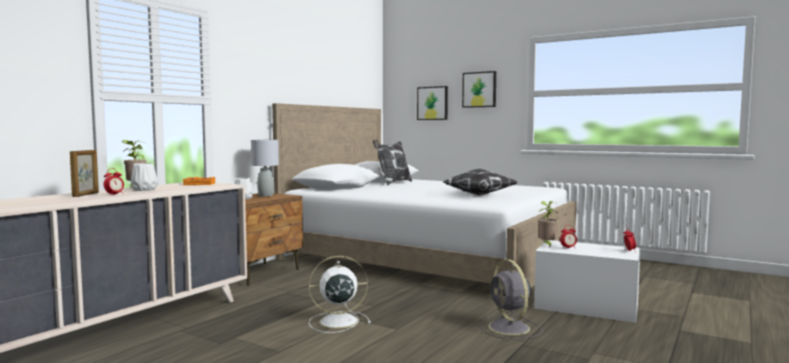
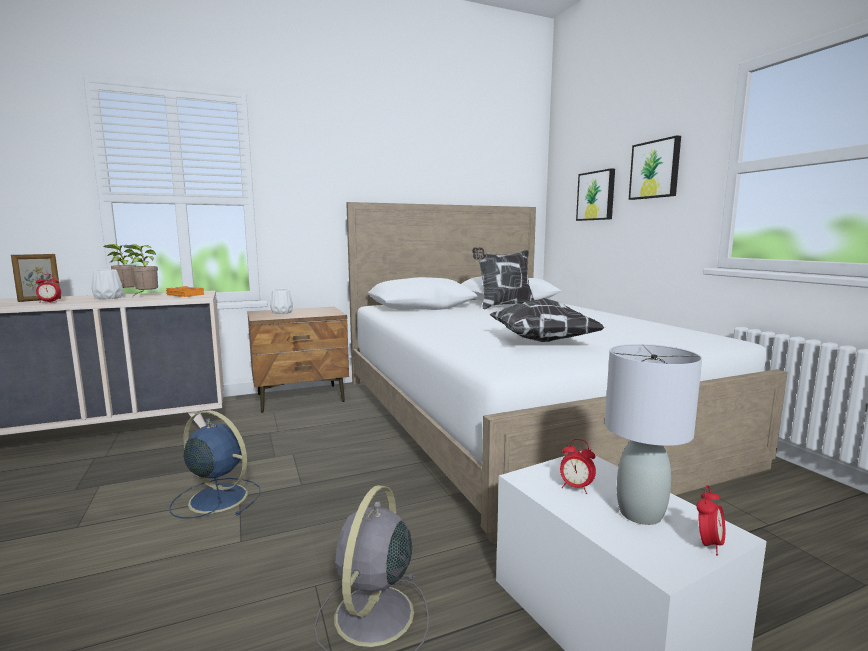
camera: 35 degrees right, 5 degrees up
(265, 195) = (315, 311): grey table lamp -> grey table lamp (640, 514)
(336, 321) = (216, 498): white fan -> blue fan
(547, 245) = (549, 467): potted plant -> potted plant (146, 296)

